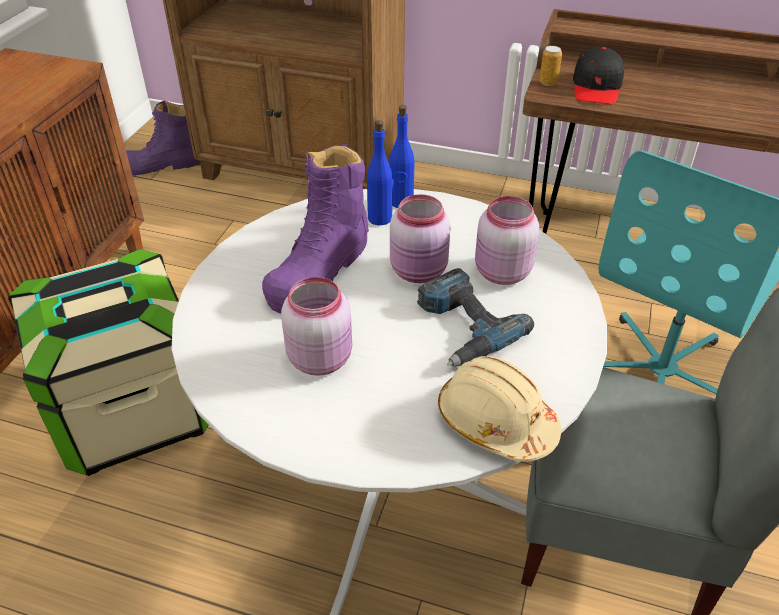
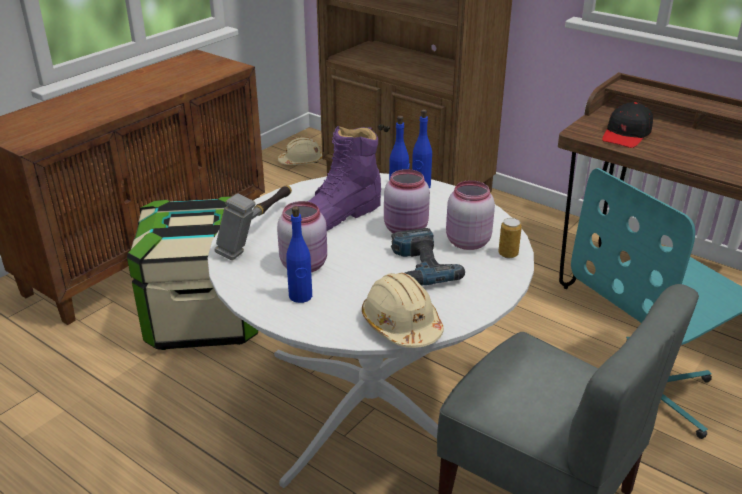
camera: 20 degrees right, 10 degrees down
(163, 165) = (301, 161): purple boot -> beige hard hat
(232, 321) = (259, 233): none -> hammer
(342, 411) = (300, 296): none -> blue bottle
(548, 82) = (587, 125): can -> can (508, 254)

